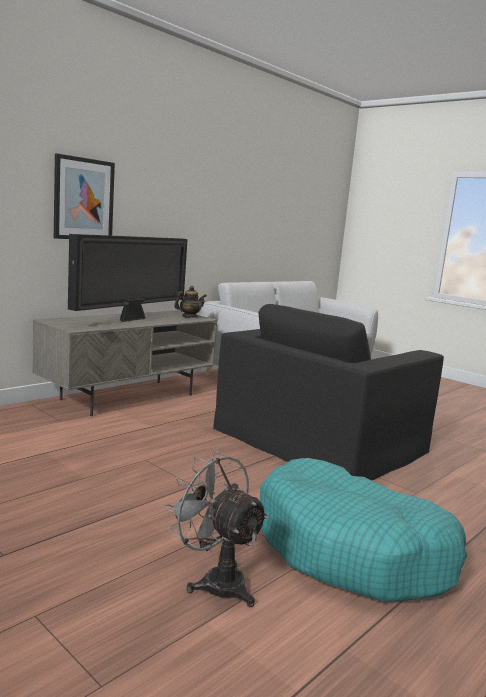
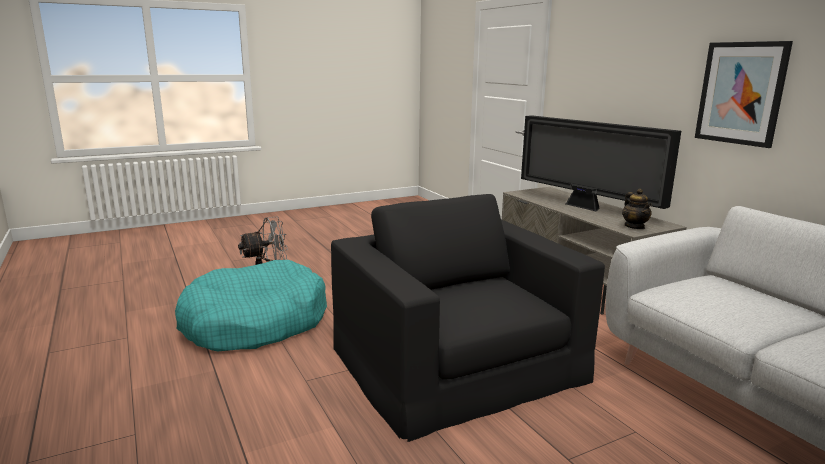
camera: 110 degrees right, 5 degrees up
(83, 199) = (600, 86): picture -> picture (741, 93)

